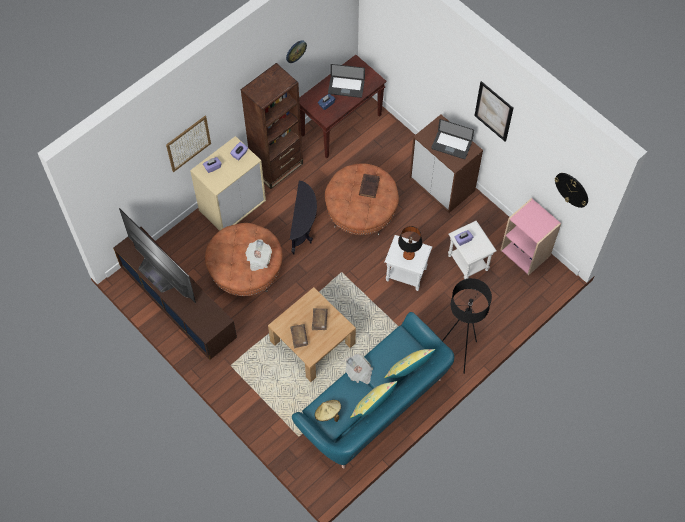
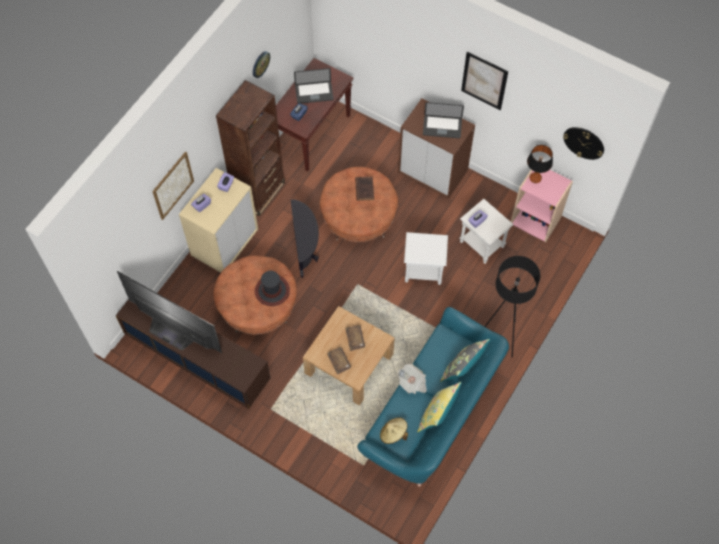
camera: 15 degrees left, 0 degrees up
(258, 259) = (272, 291): newspaper -> hat
(408, 255) = (427, 250): table lamp -> table lamp (535, 178)
(408, 371) = (462, 369): yellow pillow -> grey pillow

